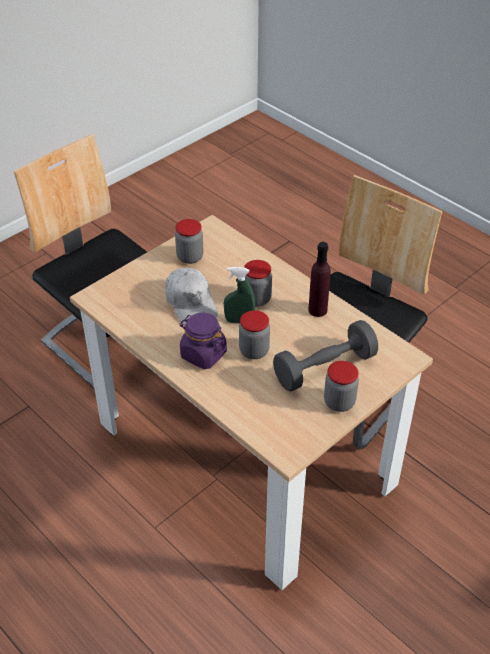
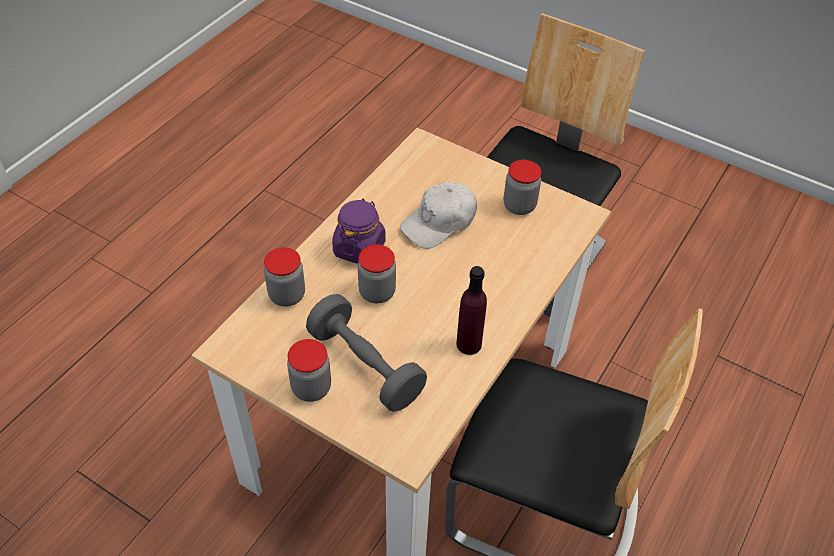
camera: 75 degrees right, 5 degrees up
(239, 320) = (424, 270): green spray bottle -> none
(257, 299) = (467, 280): jar -> jar (287, 295)

